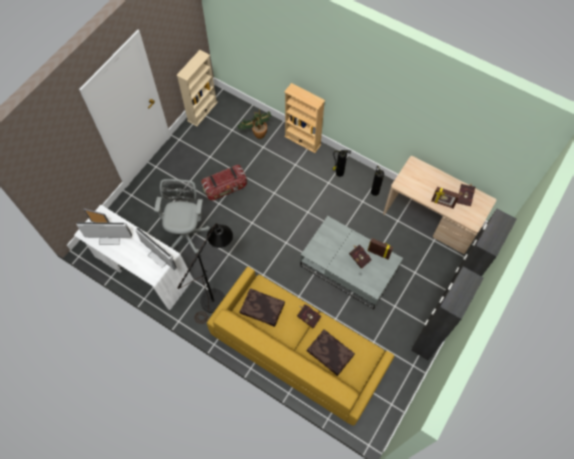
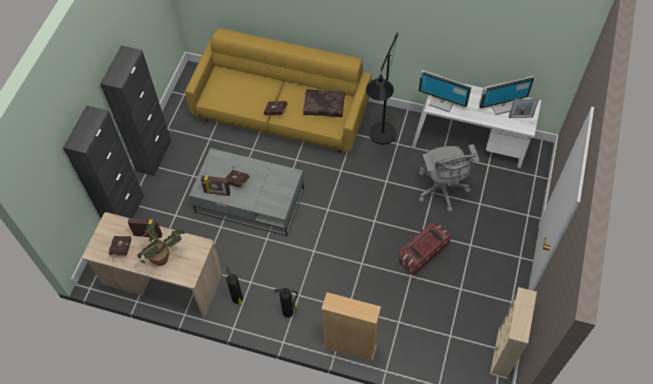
camera: 165 degrees right, 5 degrees down
(257, 134) = (414, 338): potted plant -> potted plant (164, 258)
(329, 354) = (247, 86): brown pillow -> none

